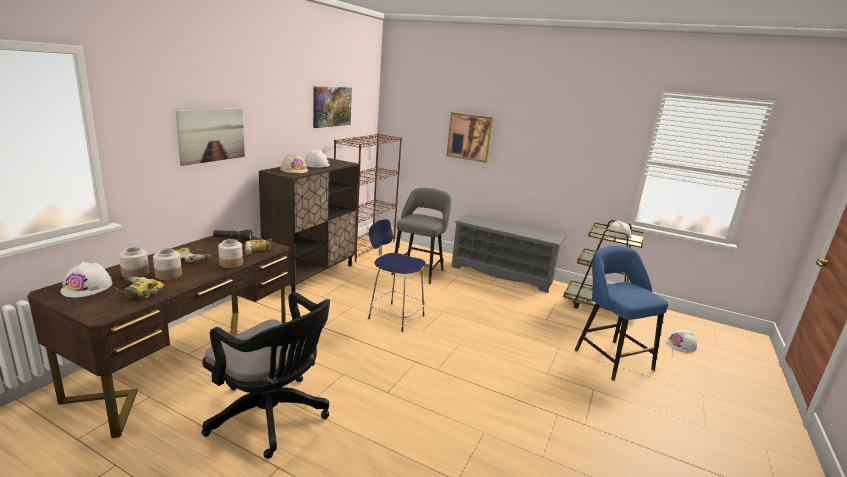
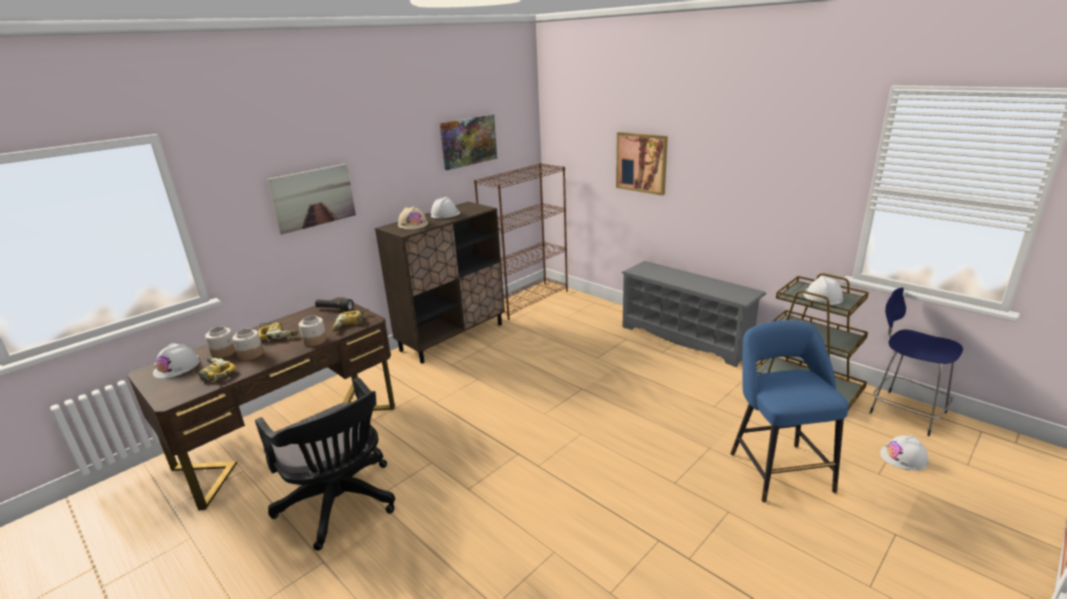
camera: 20 degrees right, 5 degrees up
(394, 316) = (521, 393): blue stool -> blue stool (904, 411)
(419, 271) = (578, 333): grey stool -> none

